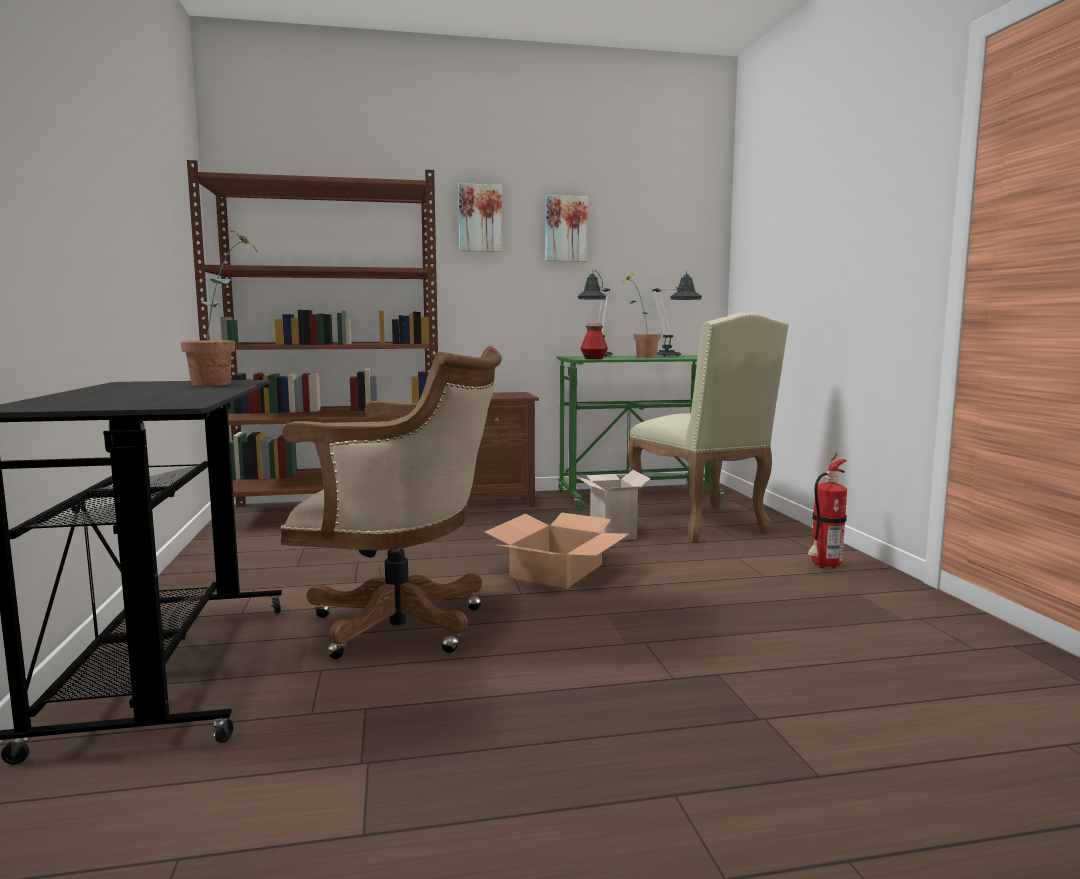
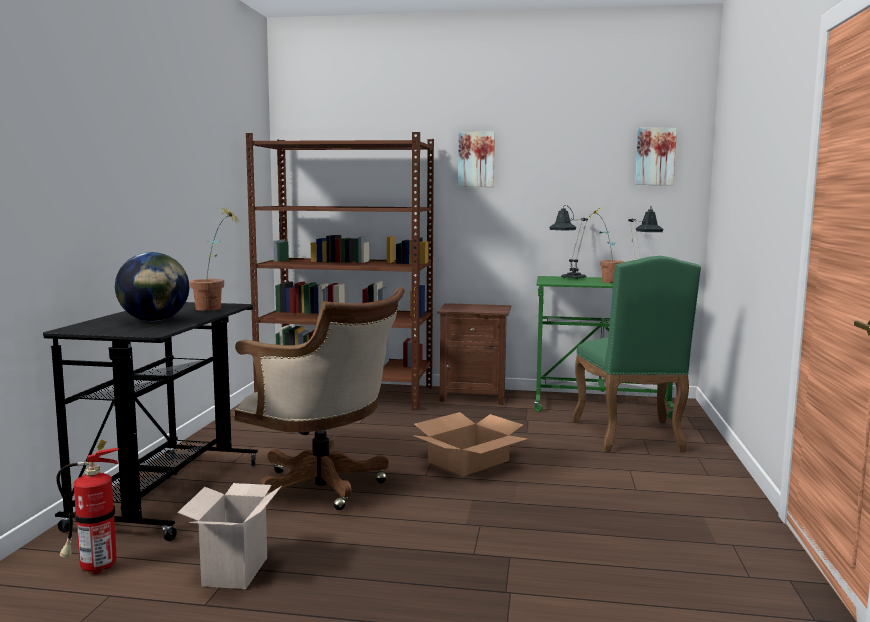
camera: 20 degrees right, 0 degrees up
(152, 395) = (154, 320): none -> globe
(565, 229) = (550, 166): picture -> picture (655, 156)
(594, 359) = (556, 283): bottle -> none
(611, 533) = (543, 435): cardboard box -> cardboard box (234, 570)
(702, 524) = (631, 437): beige chair -> green chair
(824, 567) = (699, 489): fire extinguisher -> fire extinguisher (93, 569)

